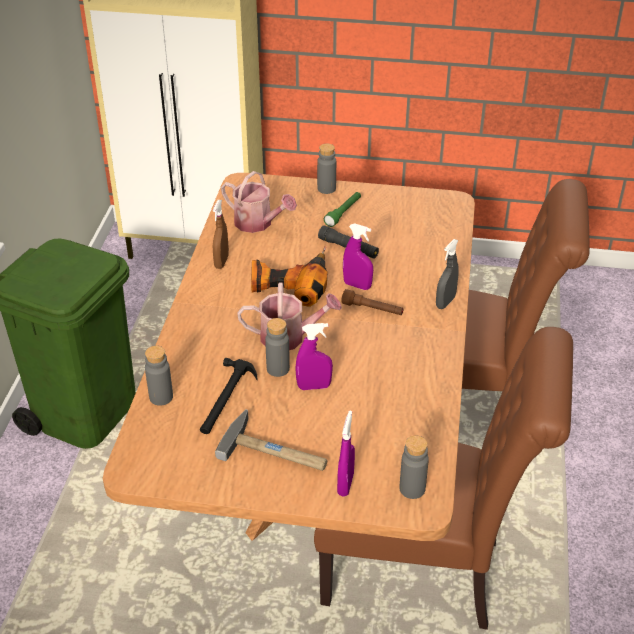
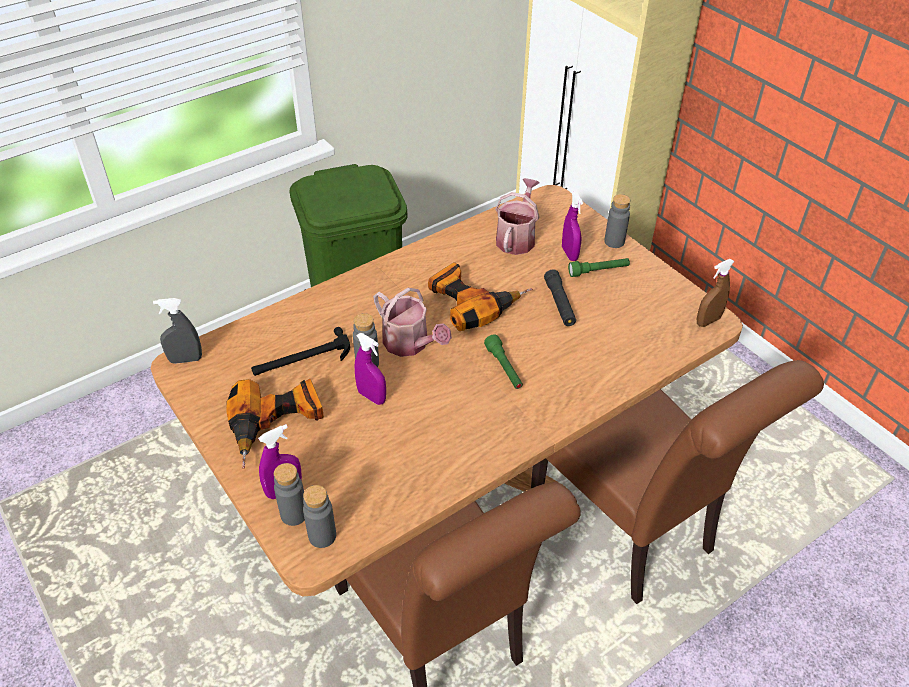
camera: 45 degrees right, 5 degrees up
(161, 397) = (266, 326): grey bottle -> grey bottle (294, 514)
(221, 262) = (446, 251): brown spray bottle -> brown spray bottle (708, 321)
(258, 223) = (517, 238): watering can -> watering can turned 150 degrees counterclockwise
(276, 451) = (277, 425): hammer -> power drill
(357, 285) = (521, 339): purple spray bottle -> purple spray bottle (569, 254)
(372, 309) = (504, 368): brown flashlight -> green flashlight
(445, 302) = (574, 405): grey spray bottle -> grey spray bottle (185, 359)

